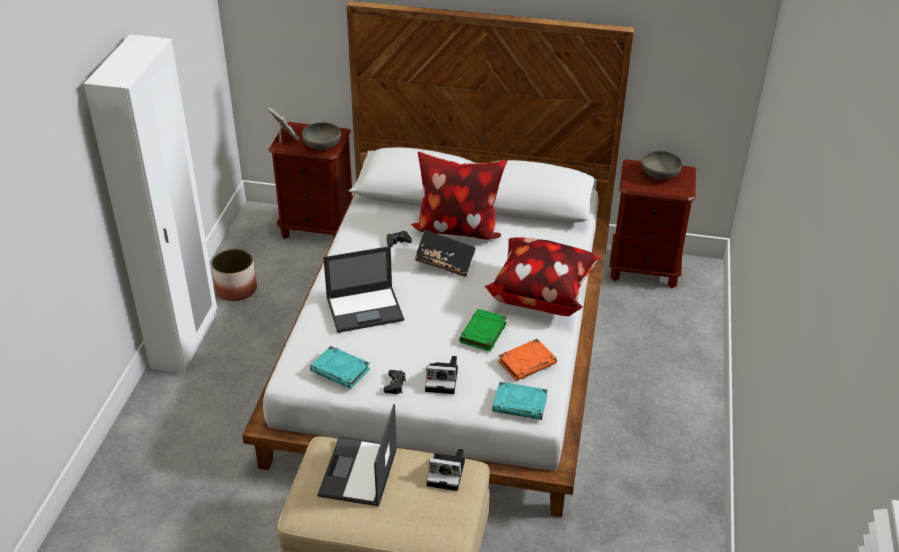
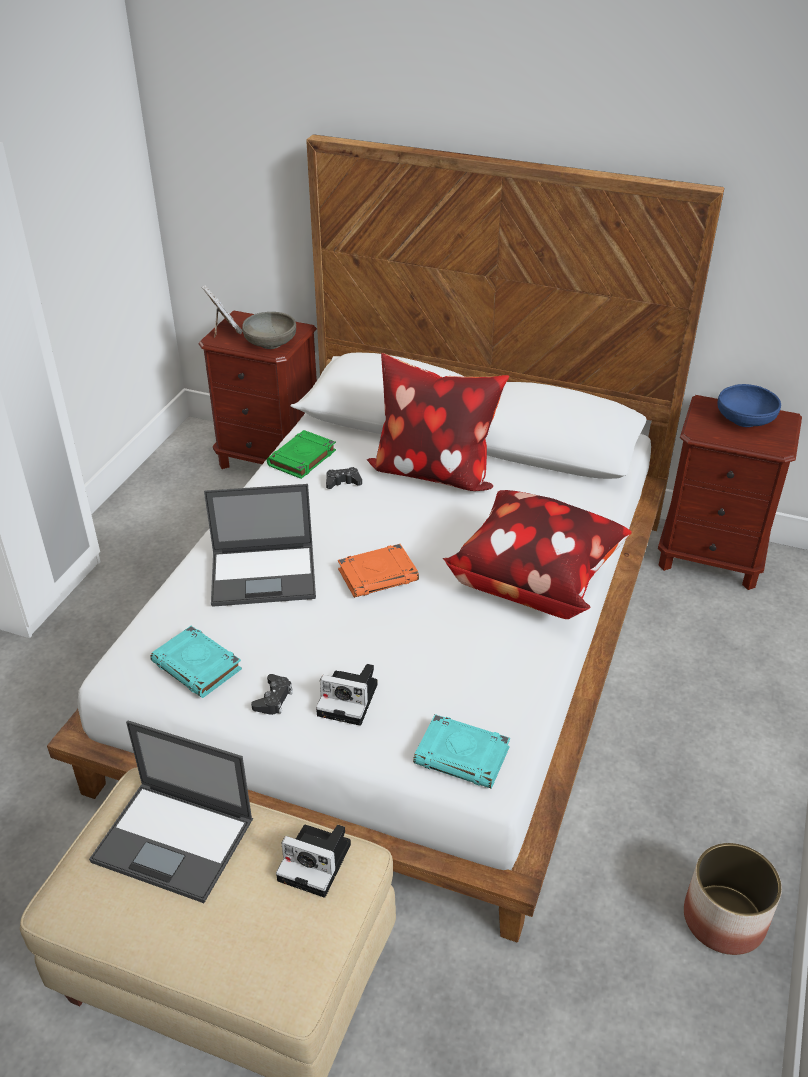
camera: 10 degrees right, 0 degrees up
(236, 289) = (139, 529): planter -> planter (724, 919)
(358, 472) = (175, 841): laptop -> laptop turned 90 degrees counterclockwise
(445, 261) = (402, 517): black book -> none
(483, 333) = (432, 631): green book -> green book (302, 458)
(527, 362) = (489, 687): orange book -> orange book (378, 575)
(659, 175) = (745, 420): grey bowl -> blue bowl

